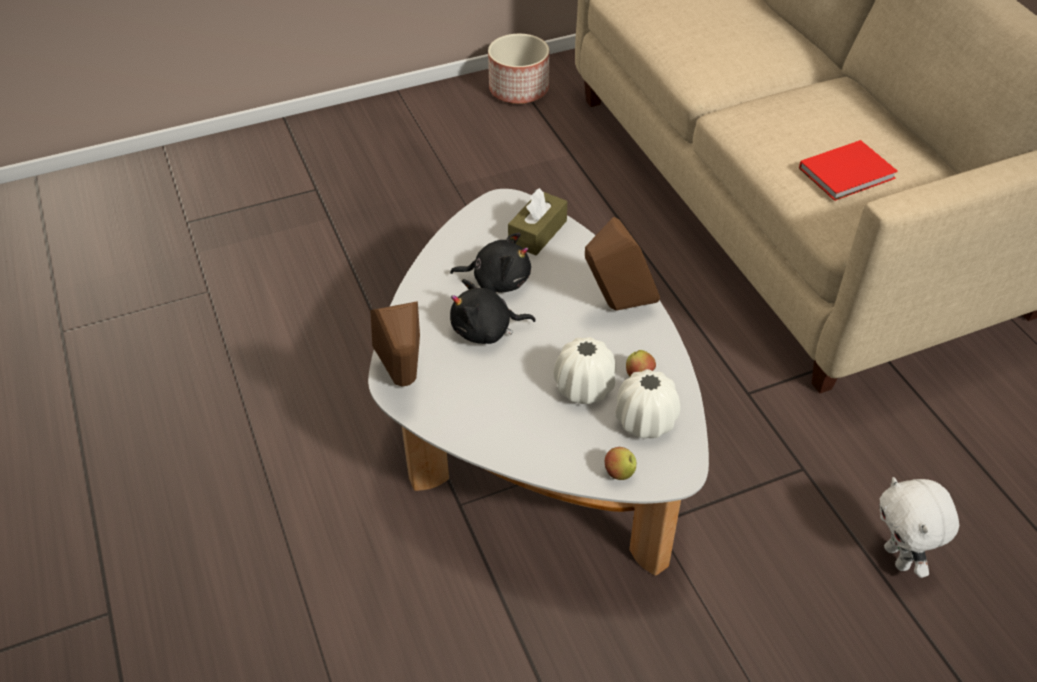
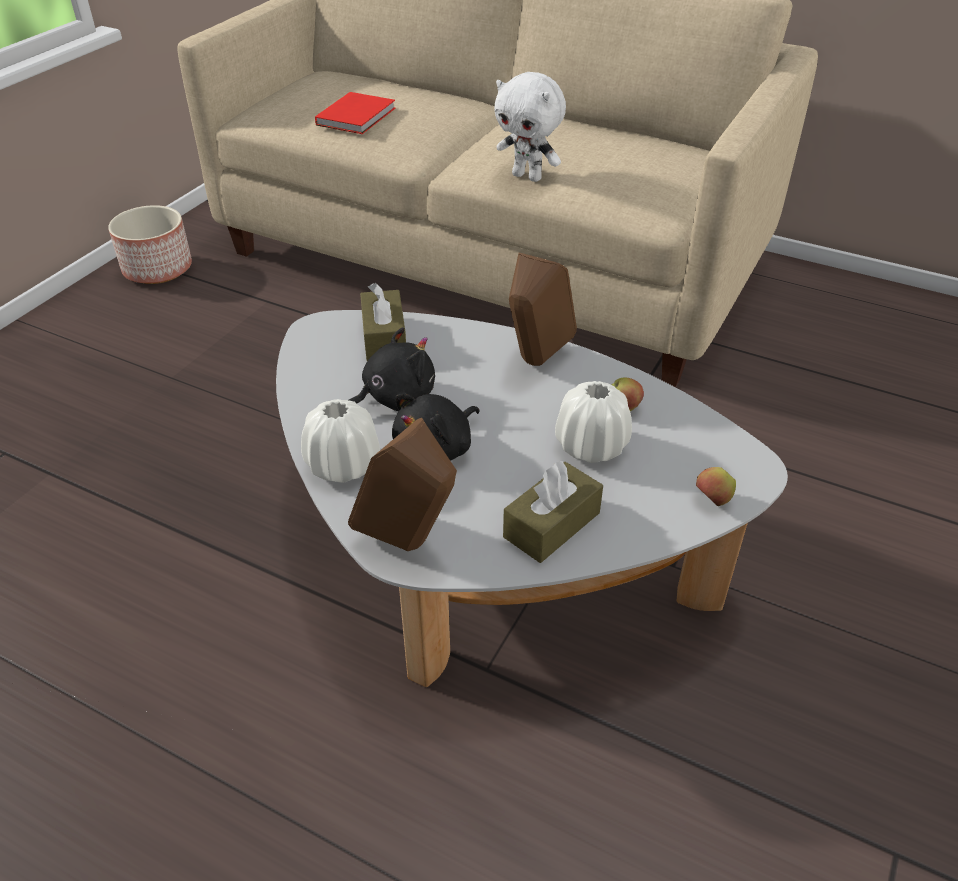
camera: 40 degrees left, 5 degrees down
(498, 422) = (551, 525): none -> brown tissue box
(645, 421) = (677, 443): white vase -> white vase (343, 465)
(849, 173) = (613, 170): red book -> red book (358, 116)
(898, 557) = (861, 474): white plush toy -> white plush toy (528, 177)

